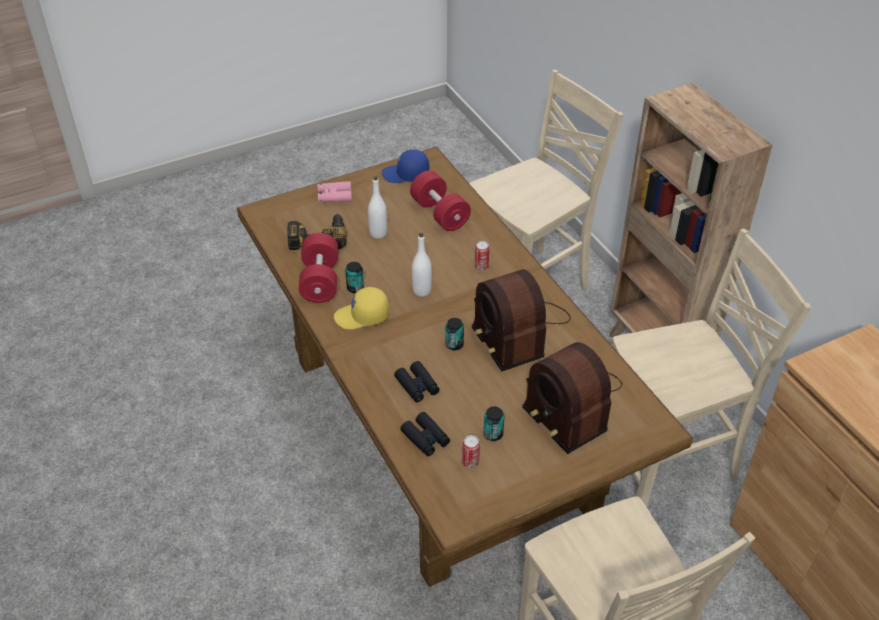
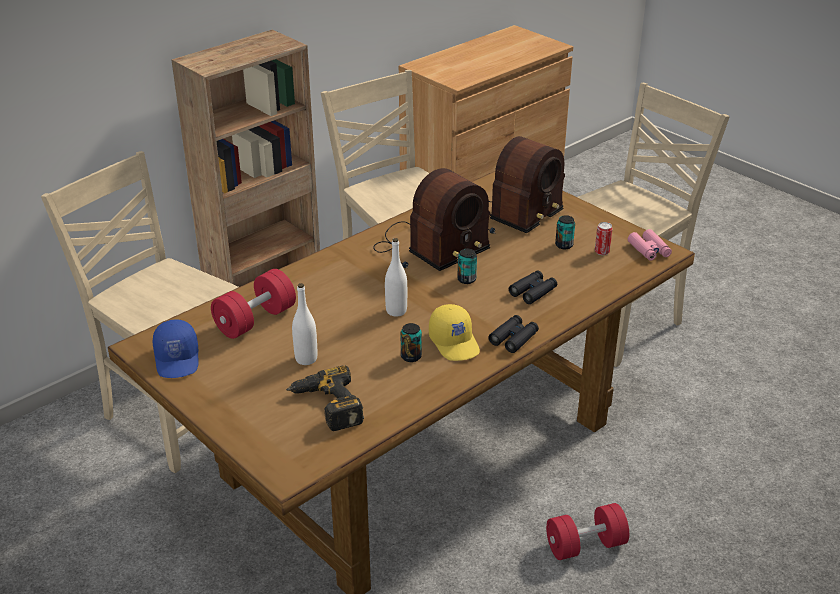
camera: 105 degrees left, 10 degrees down
(320, 281) = (409, 385): red dumbbell -> red dumbbell (585, 545)
(334, 196) = (236, 411): pink binoculars -> pink binoculars (649, 250)
(425, 438) = (592, 277): black binoculars -> black binoculars (513, 338)
(481, 266) = (342, 280): can -> none

